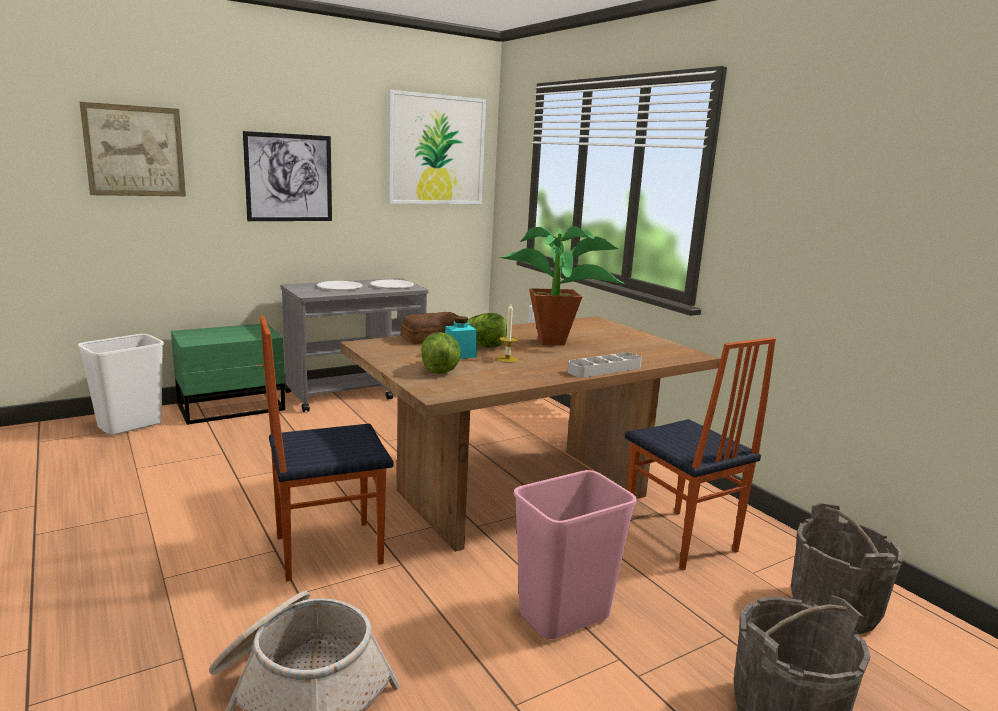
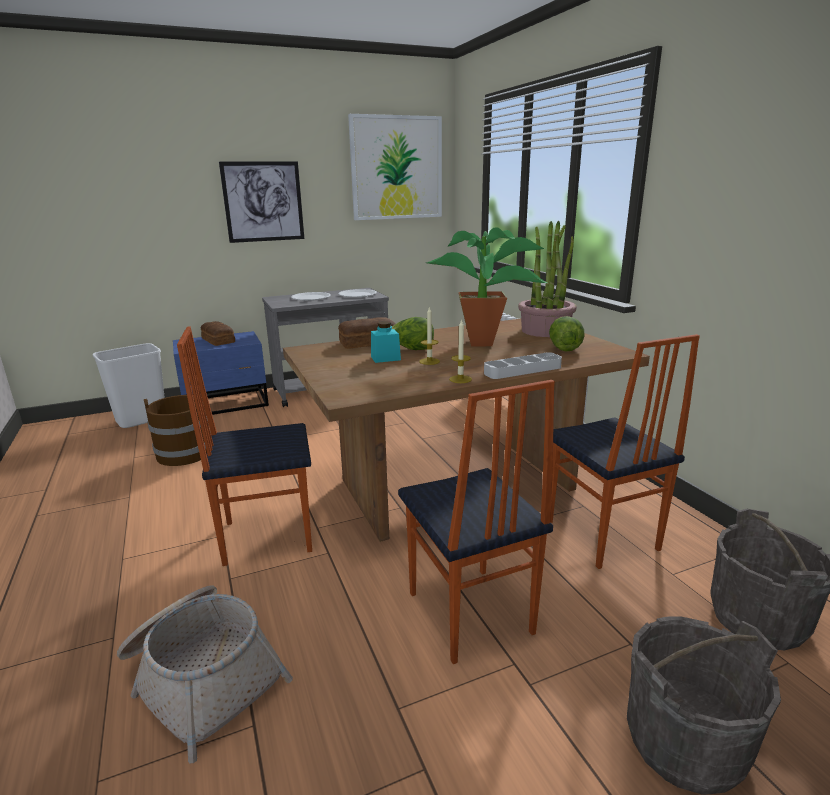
camera: 10 degrees right, 5 degrees up
(135, 151) = (127, 185): picture -> none
(199, 463) = (185, 453): none -> brown bucket
(228, 333) = (218, 340): none -> bread
(233, 408) = (227, 404): green nightstand -> blue nightstand
(440, 370) = (359, 373): lettuce -> lettuce (564, 348)
(547, 377) = (460, 379): none -> candle
(564, 617) = (468, 614): pink trash can -> chair
(611, 331) = (545, 330): none -> potted plant

